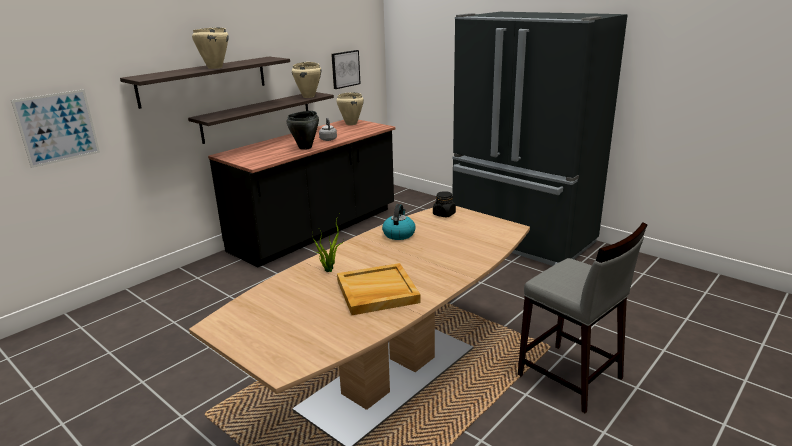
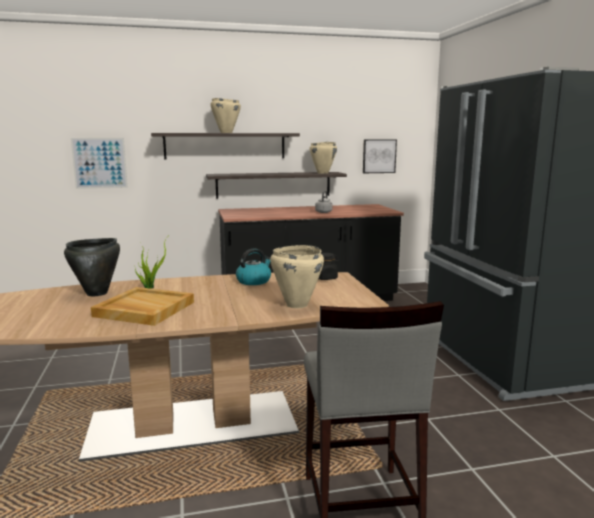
camera: 35 degrees right, 10 degrees down
(305, 147) = (293, 214): black cooking pot -> black cooking pot (97, 293)
(351, 124) = (368, 207): beige cooking pot -> beige cooking pot (296, 305)

